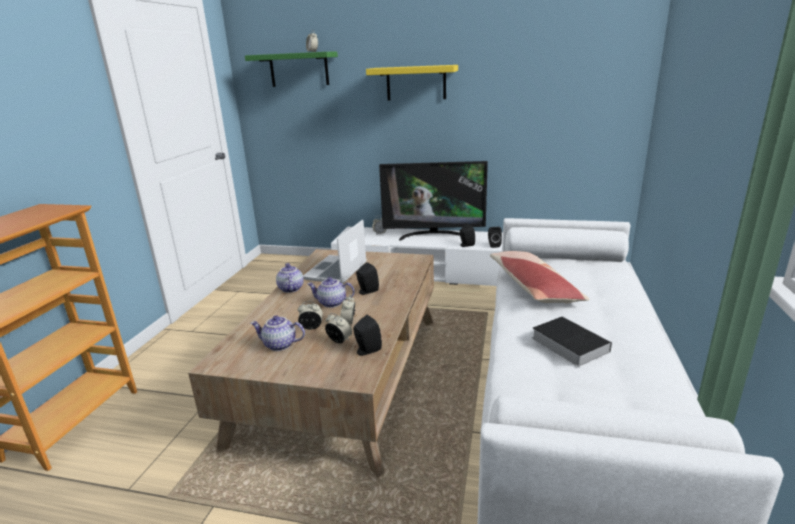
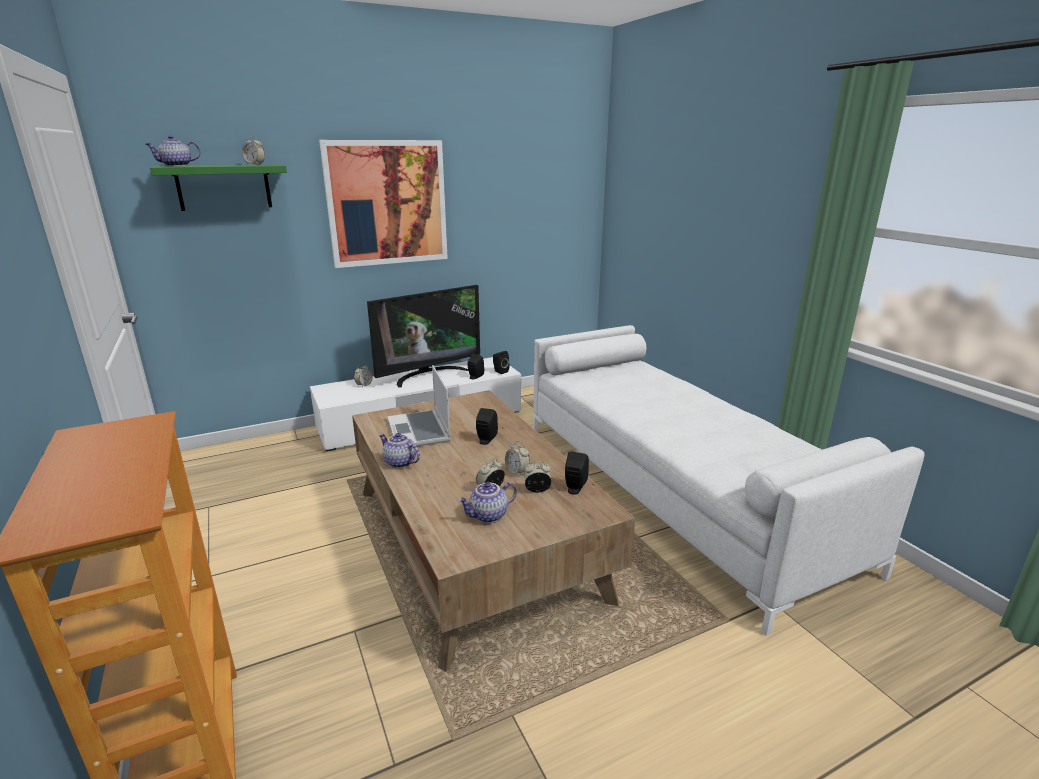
camera: 40 degrees left, 0 degrees up
(331, 303) = (470, 462): teapot -> teapot (176, 166)
(416, 83) = (387, 203): yellow shelf -> picture
(533, 287) = (616, 395): pillow -> none
(567, 343) = (702, 429): book -> none

